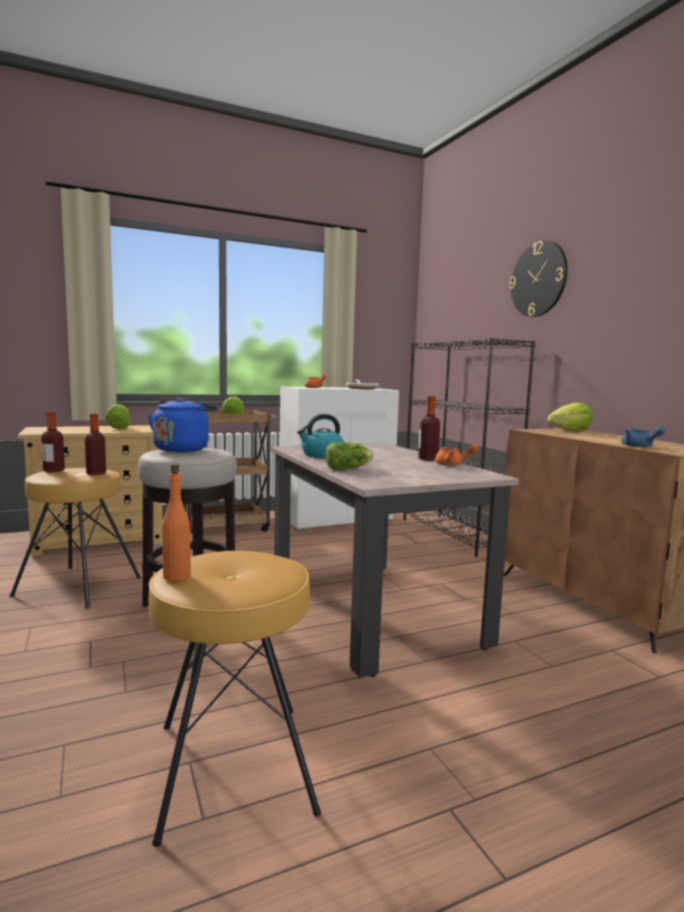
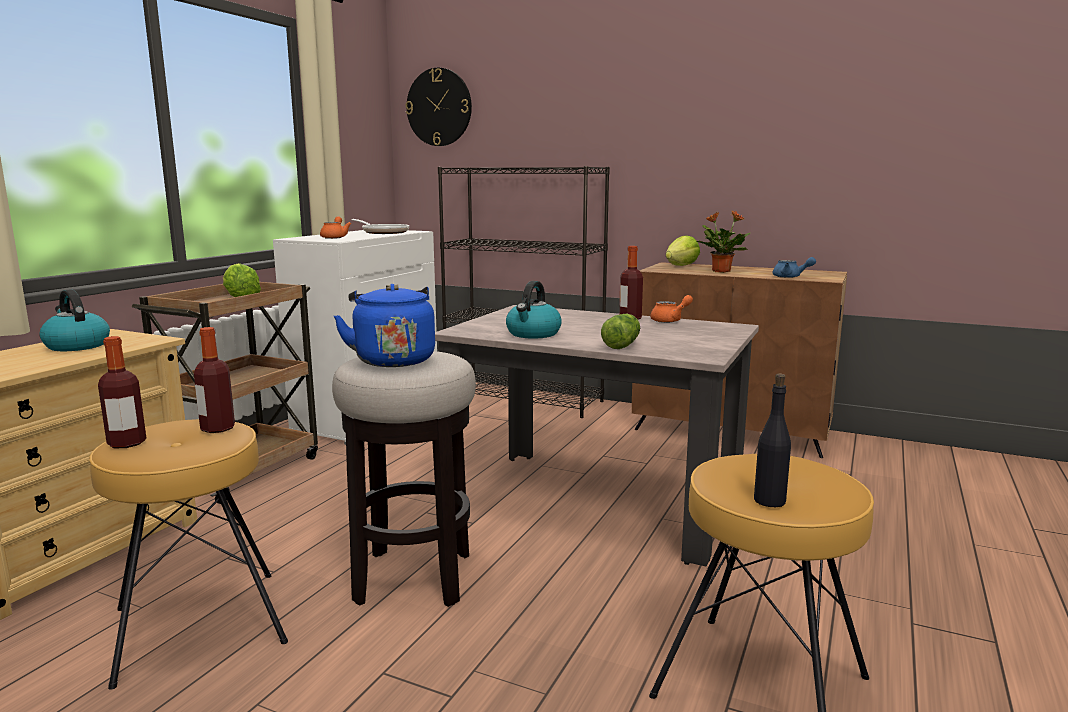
camera: 40 degrees left, 5 degrees up
(119, 428) = (76, 346): lettuce -> kettle
(177, 576) = (769, 501): orange bottle -> black bottle
(538, 279) = (603, 95): wall clock -> wall clock (439, 107)
(587, 436) = (720, 271): none -> potted plant

